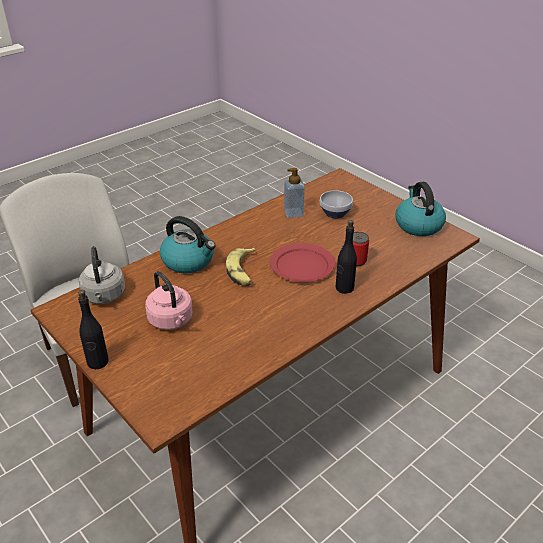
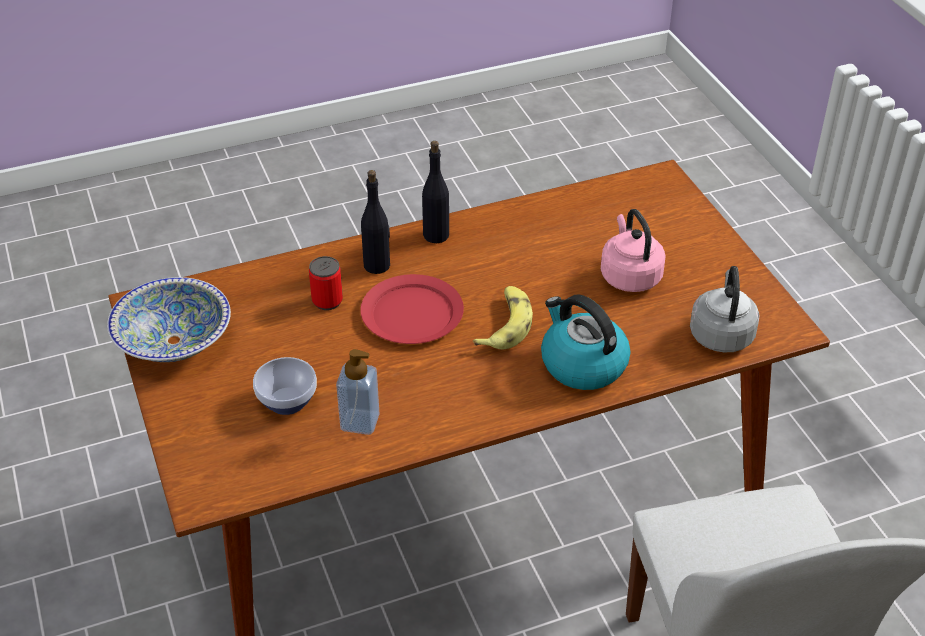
camera: 160 degrees left, 5 degrees up
(98, 362) = (729, 247): black bottle -> black bottle (436, 235)
(418, 225) = (174, 340): kettle -> bowl

